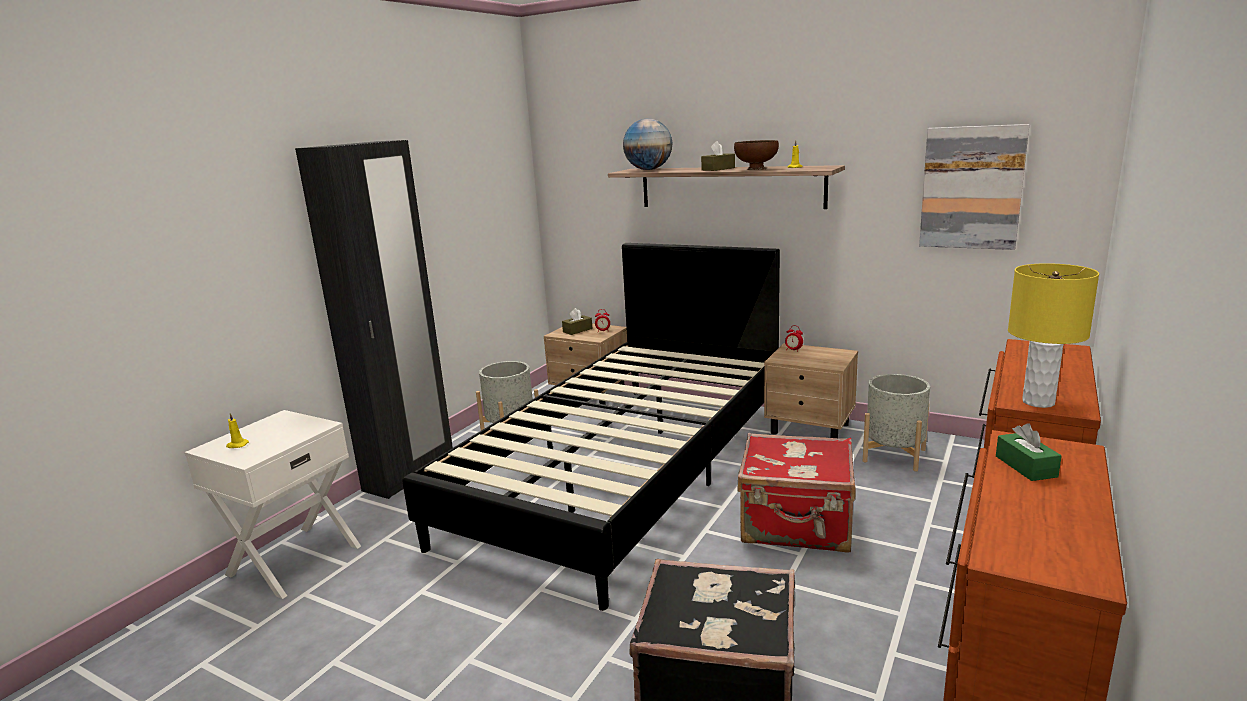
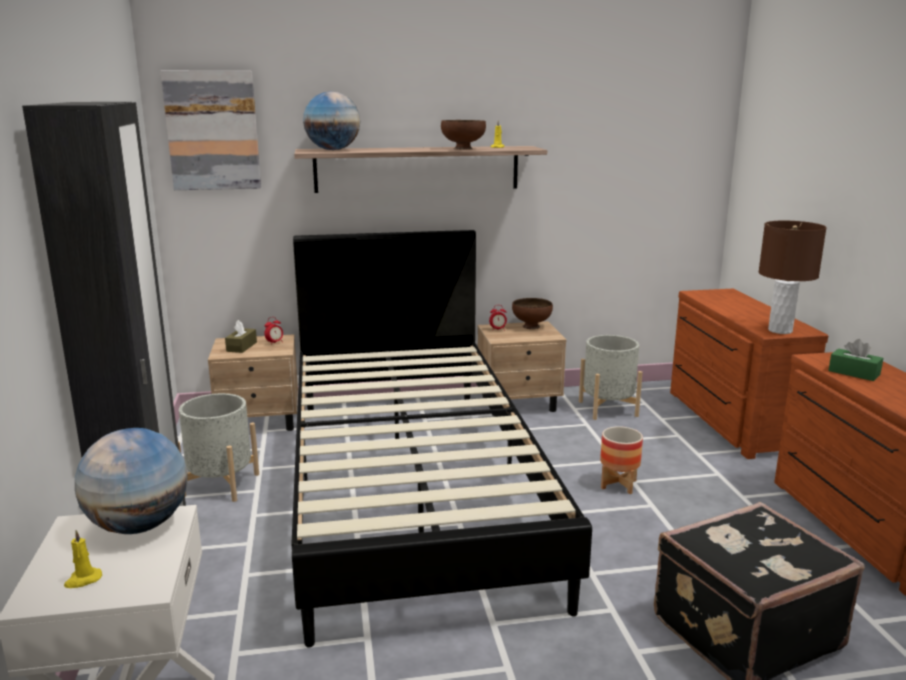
camera: 40 degrees left, 0 degrees up
(301, 426) = (139, 526): none -> globe
(718, 169) = (418, 149): brown tissue box -> none
(797, 525) = (618, 484): red suitcase -> planter
(831, 353) = (531, 326): none -> brown bowl
(971, 187) = (636, 165): picture -> picture (213, 131)
(1038, 402) = (780, 330): yellow table lamp -> brown table lamp

